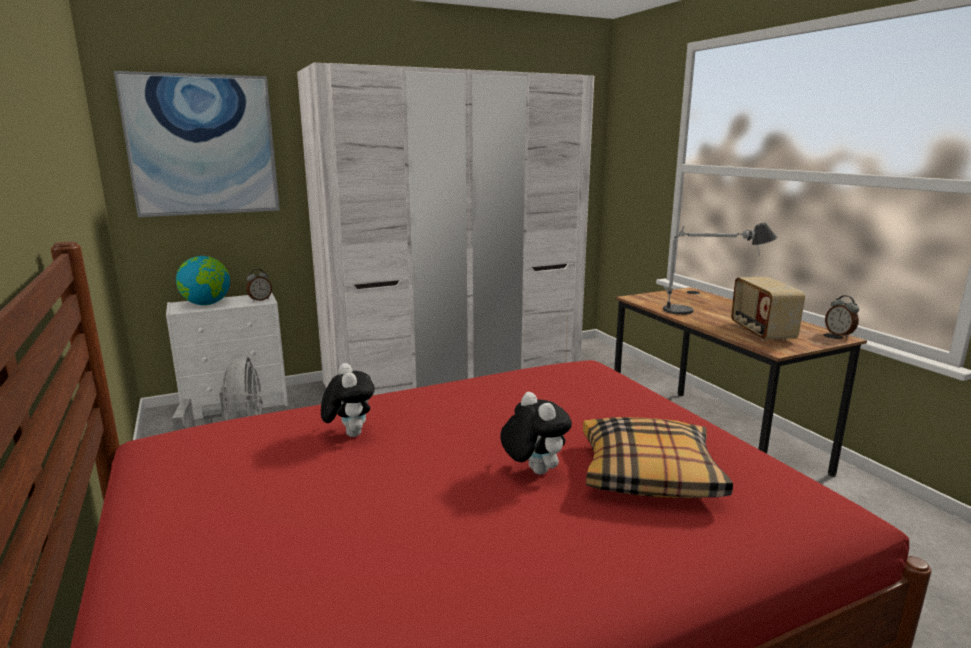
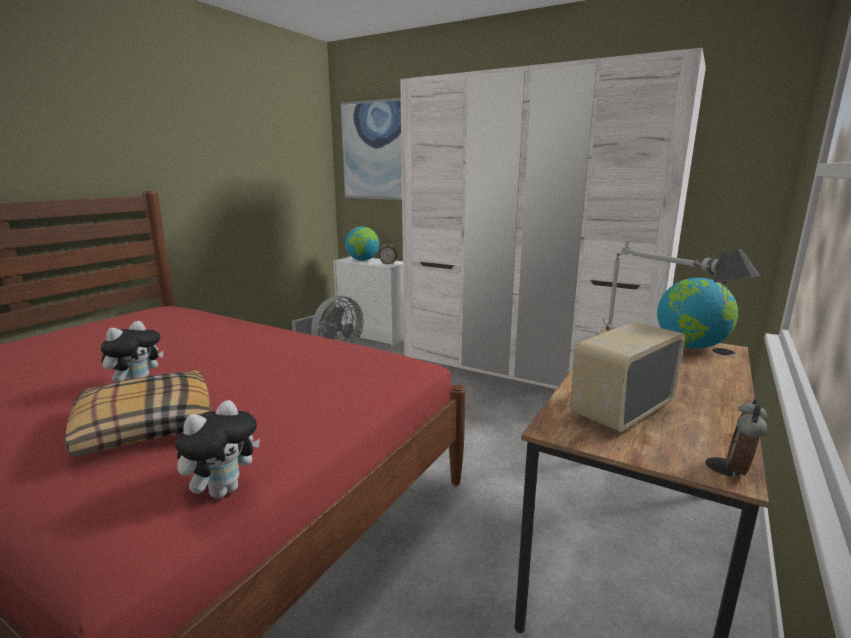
camera: 55 degrees right, 0 degrees up
(349, 433) = (181, 331): plush toy -> plush toy (223, 490)
(679, 294) = (691, 346): none -> globe

